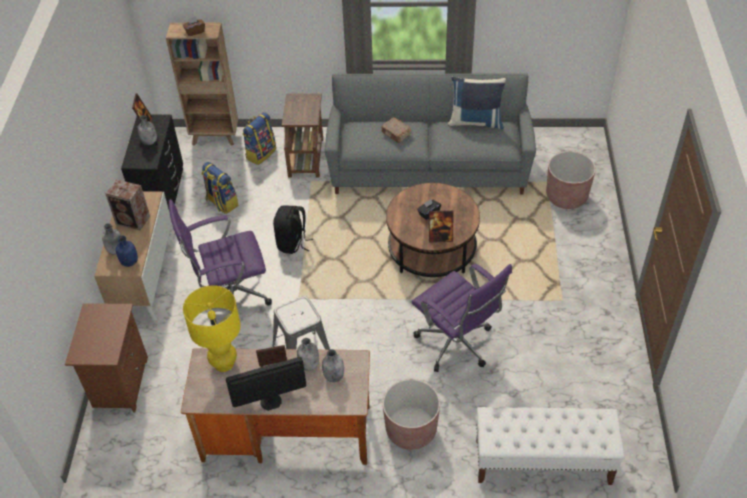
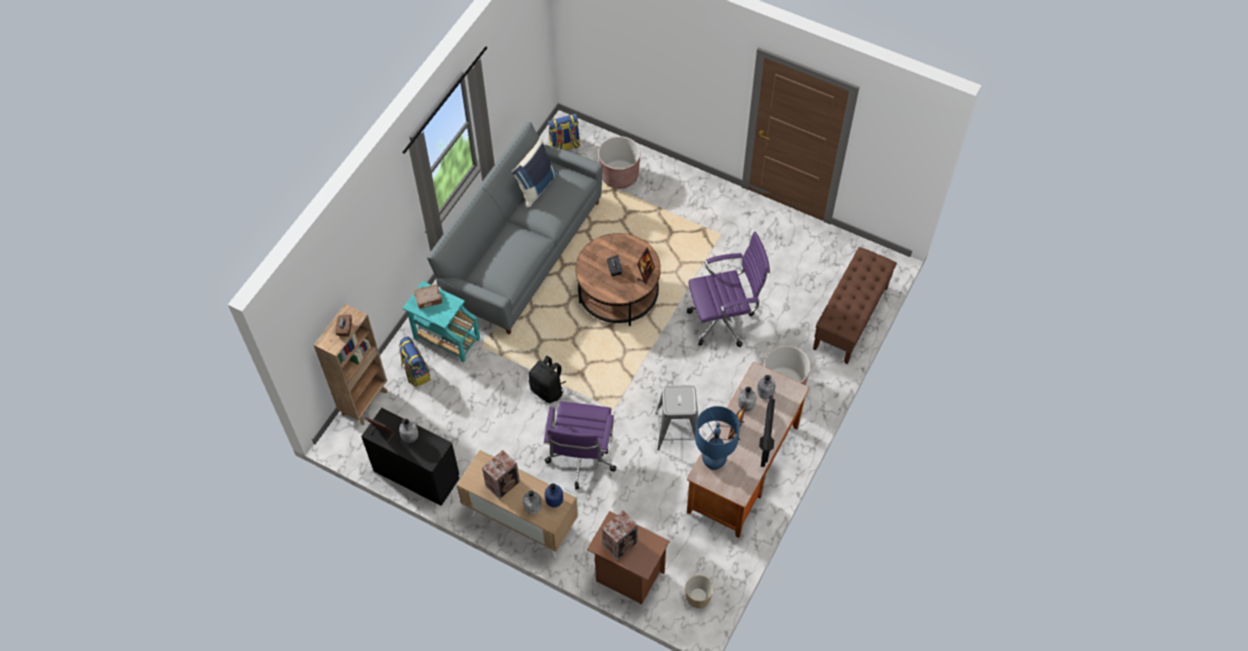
camera: 65 degrees left, 10 degrees up
(98, 327) = (621, 543): none -> speaker
(118, 452) = (698, 597): none -> planter
(221, 203) = (461, 428): backpack -> backpack (564, 146)
(223, 364) = (714, 462): yellow table lamp -> blue table lamp
(306, 156) = (445, 338): brown side table -> turquoise side table
(396, 134) = (514, 248): brown book -> brown book (429, 299)
(542, 462) = (850, 318): white bench -> brown bench

